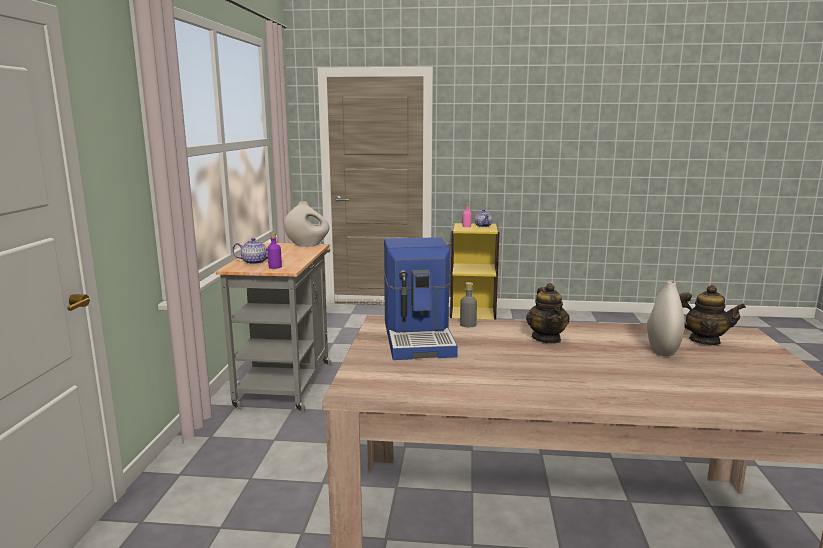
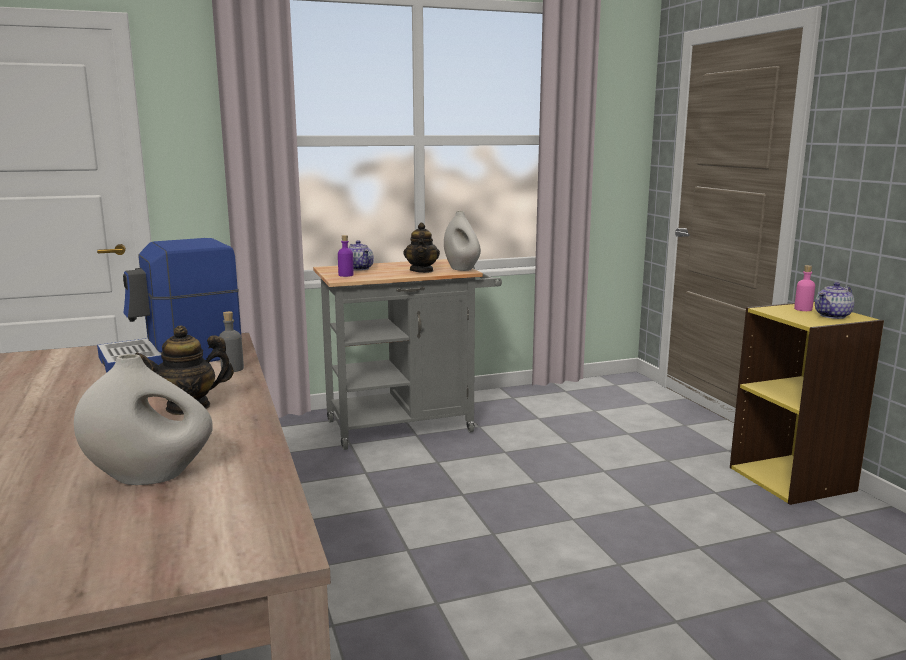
camera: 65 degrees right, 0 degrees up
(704, 341) = (210, 509): teapot -> teapot (422, 271)

